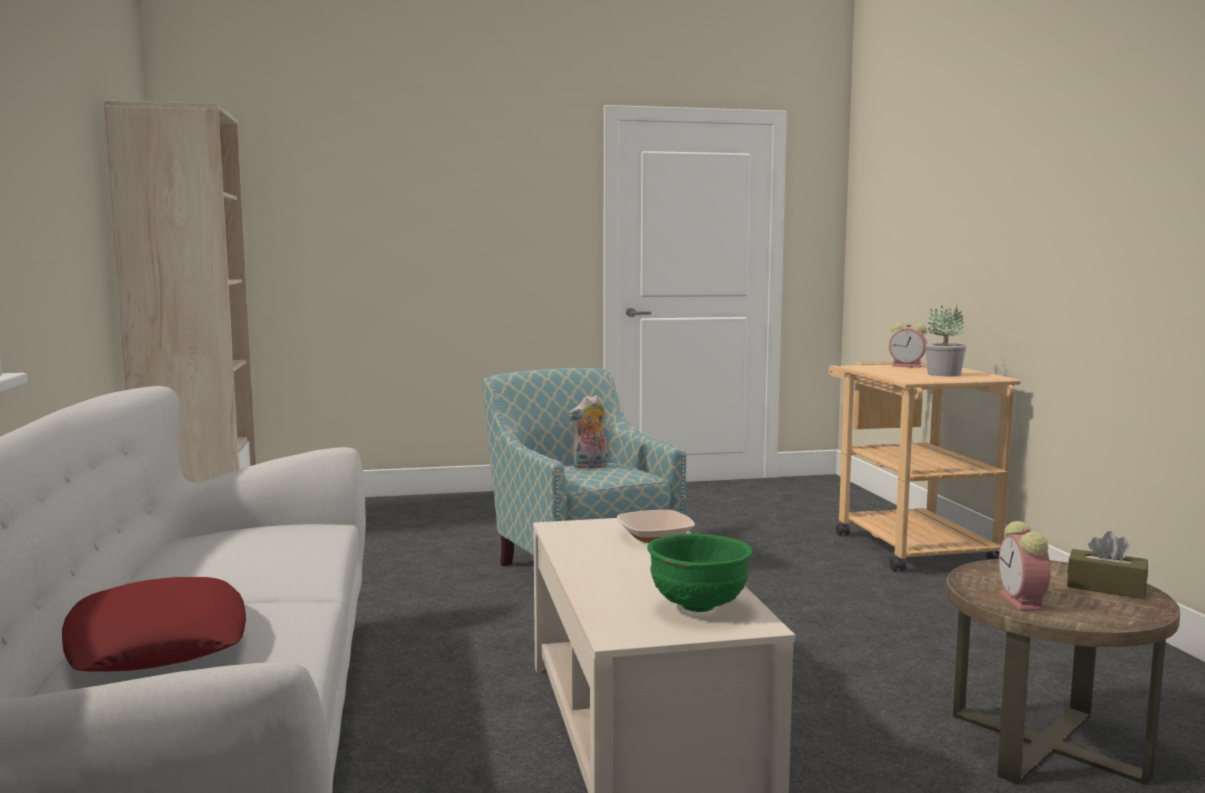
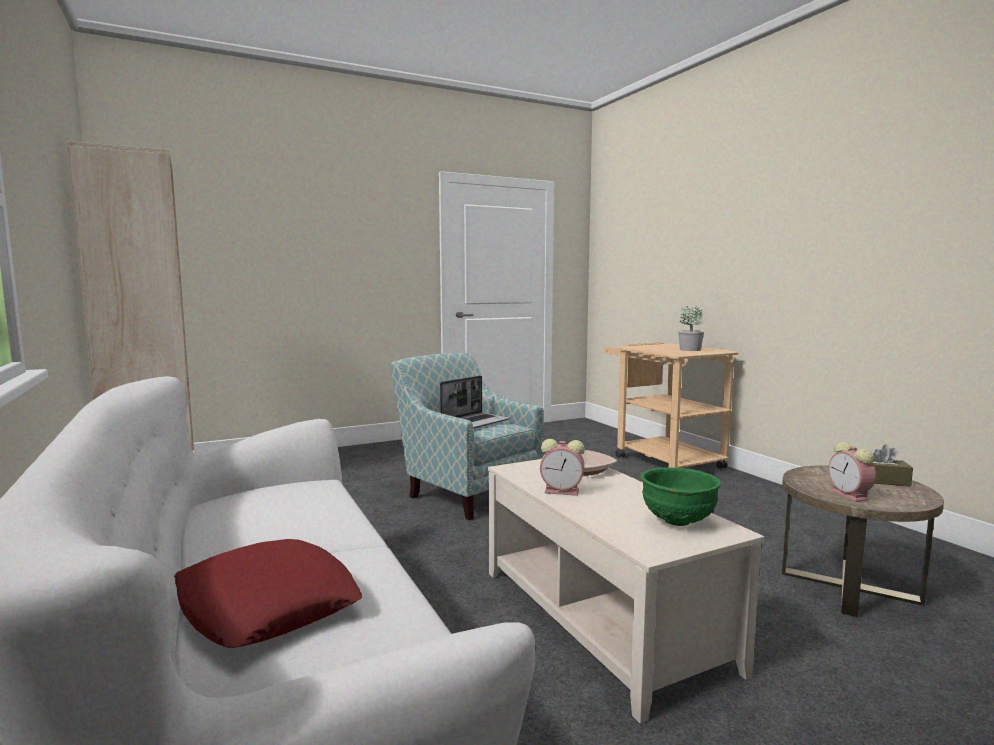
camera: 15 degrees left, 0 degrees up
(590, 466) = (475, 422): plush toy -> laptop
(908, 366) = (659, 345): alarm clock -> alarm clock (563, 491)

